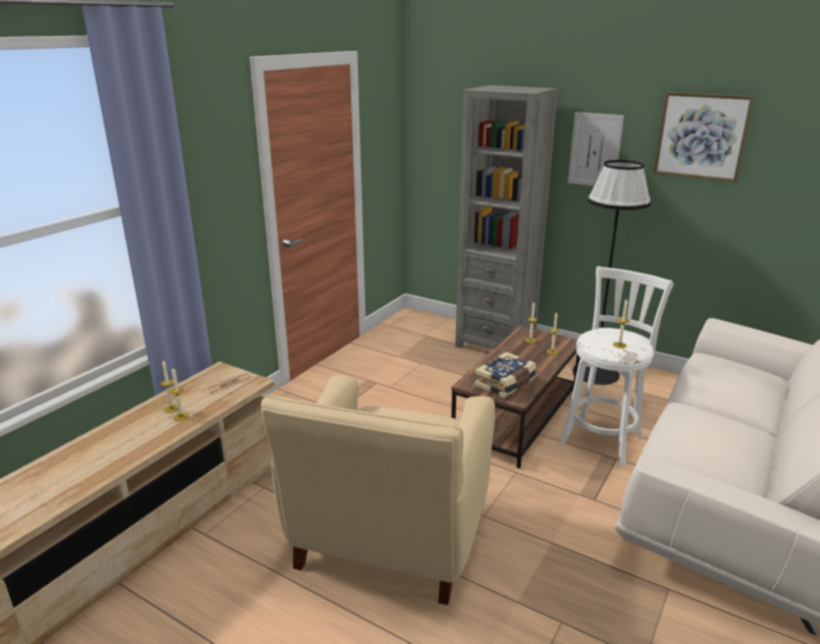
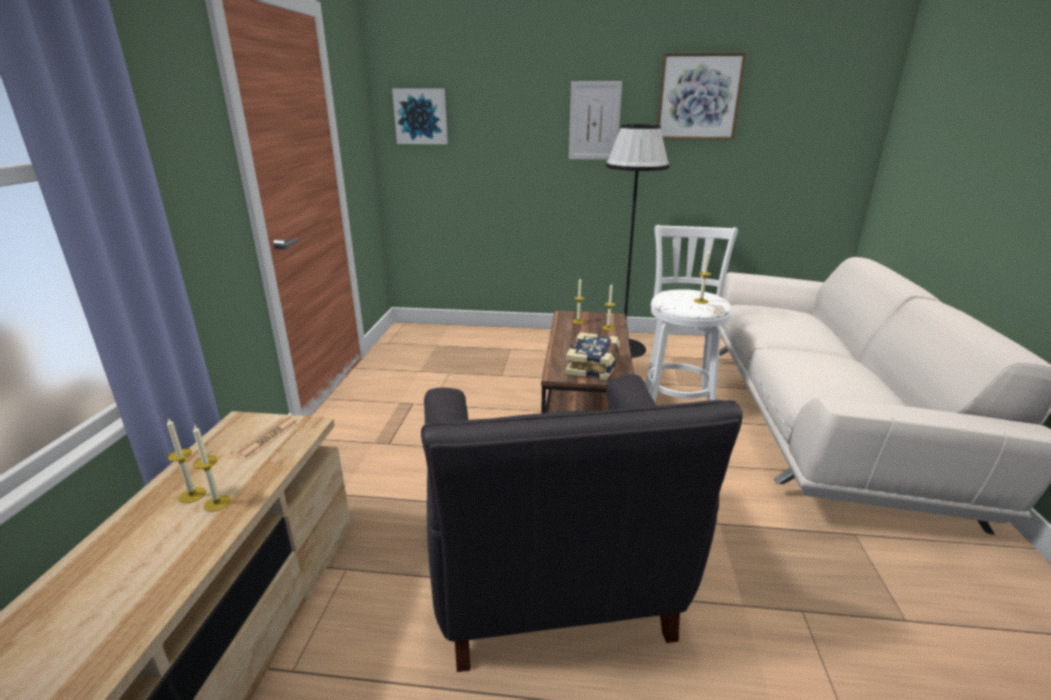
camera: 25 degrees left, 0 degrees up
(388, 538) = (551, 581): beige armchair -> black armchair
(443, 132) = (421, 116): none -> picture
(495, 343) = (512, 340): grey bookcase -> none

